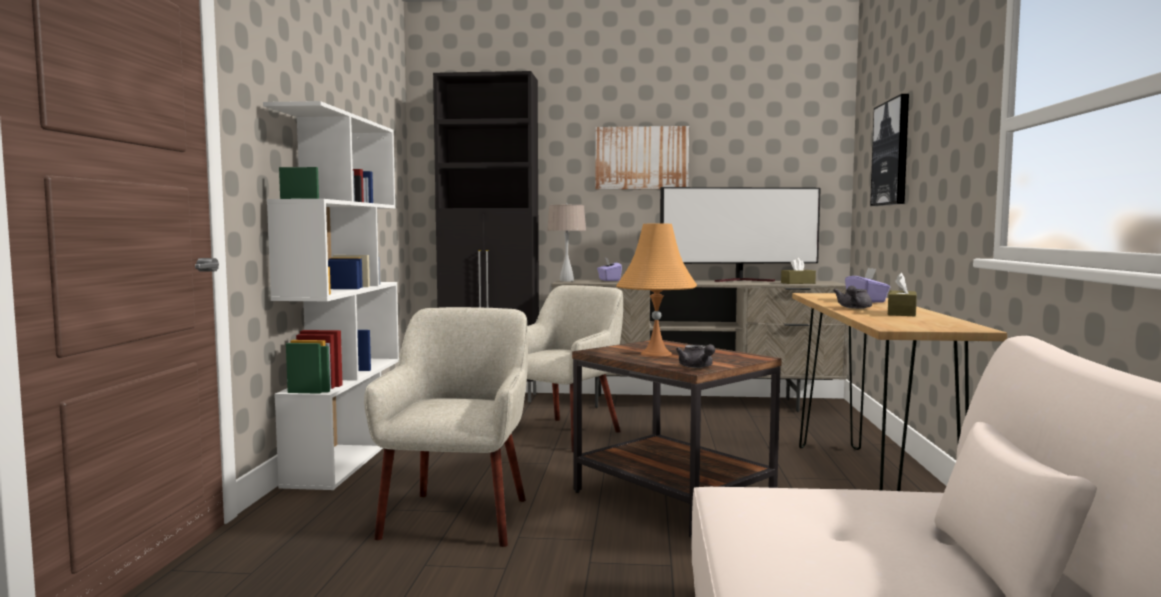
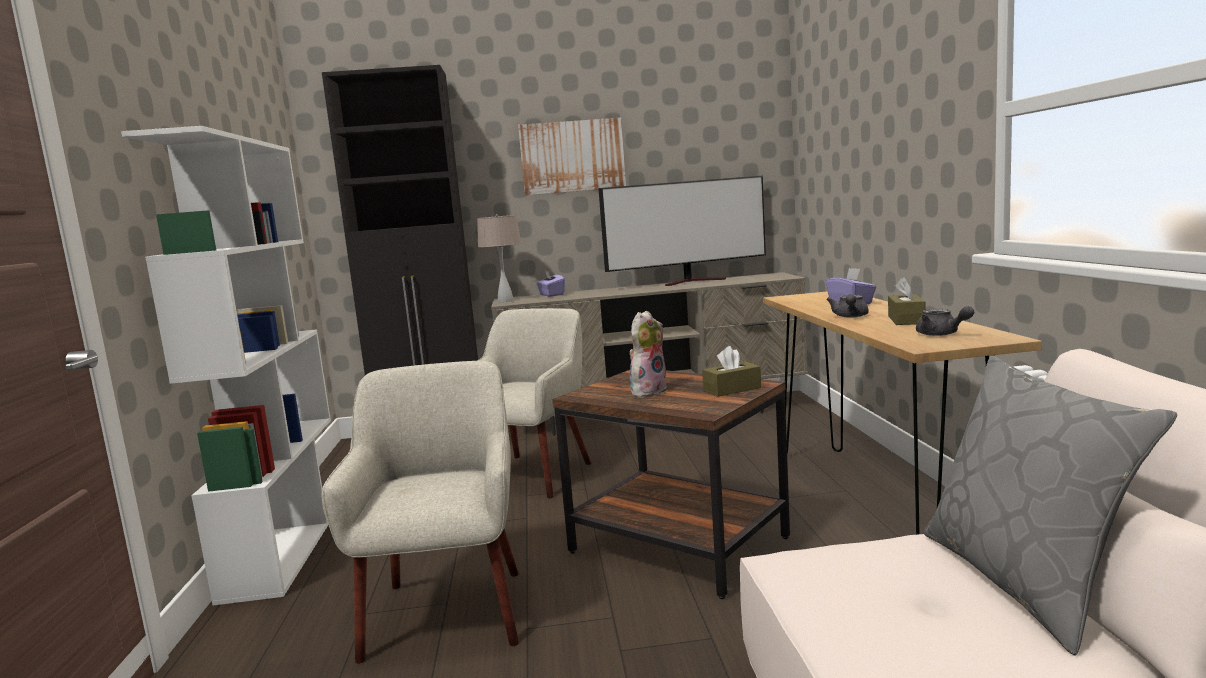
camera: 10 degrees left, 5 degrees up
(655, 353) = (648, 391): orange table lamp -> plush toy
(697, 367) = (706, 408): grey teapot -> grey teapot (941, 334)
(798, 283) = (751, 279): brown tissue box -> brown tissue box (732, 389)
(892, 153) = (845, 137): picture -> none
(928, 526) = (1024, 581): none -> grey pillow

